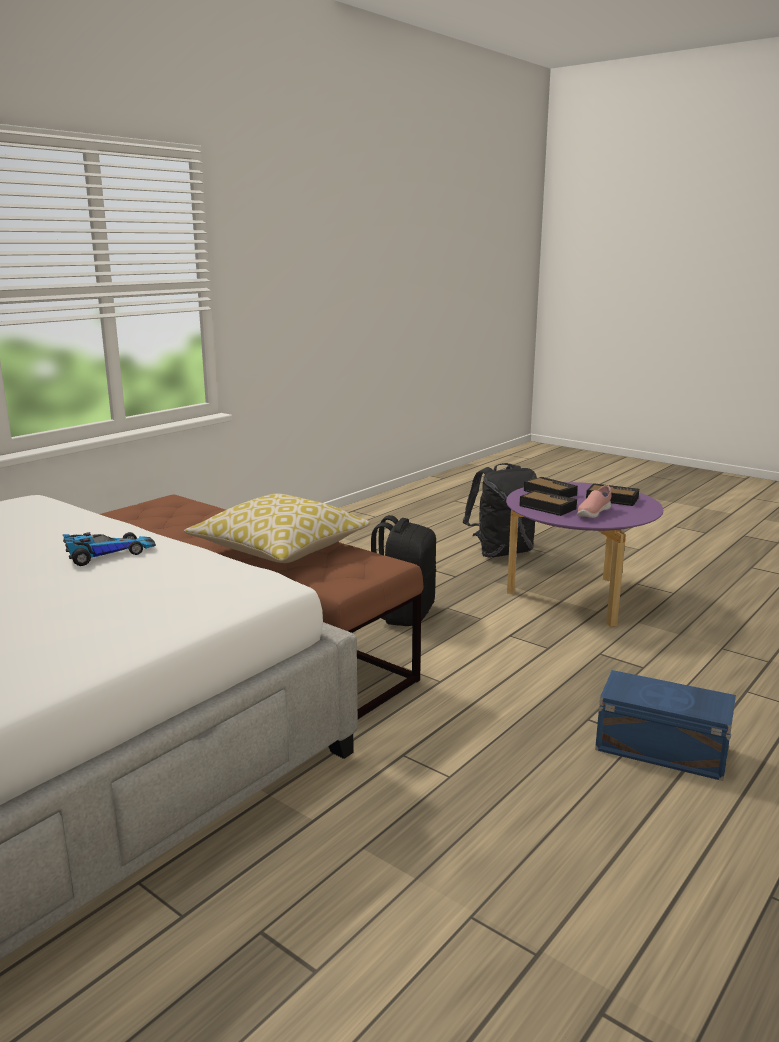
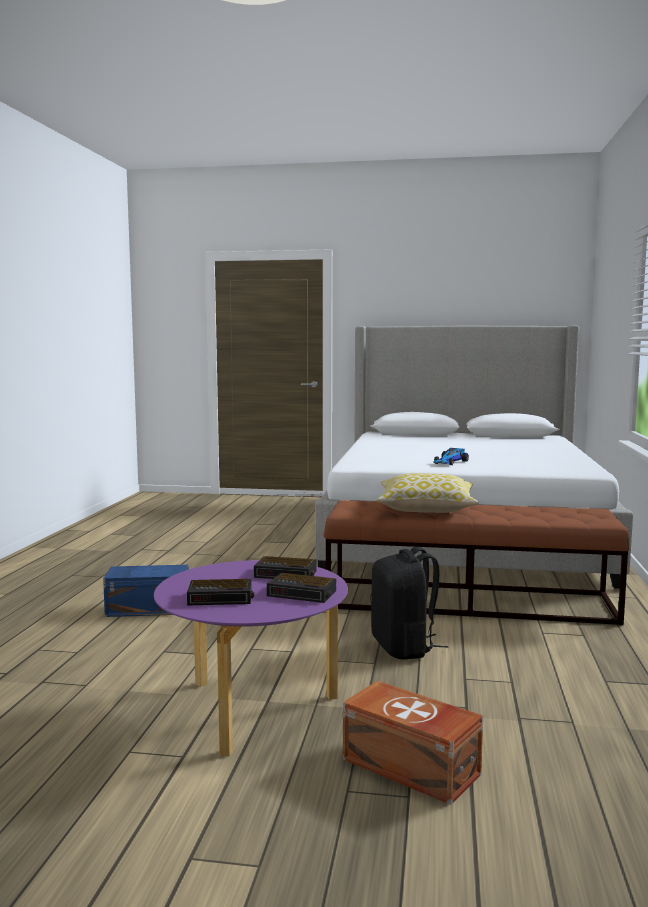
camera: 150 degrees right, 10 degrees down
(501, 552) = (411, 768): black backpack -> brown storage box
(593, 513) = (232, 575): pink shoe -> none

